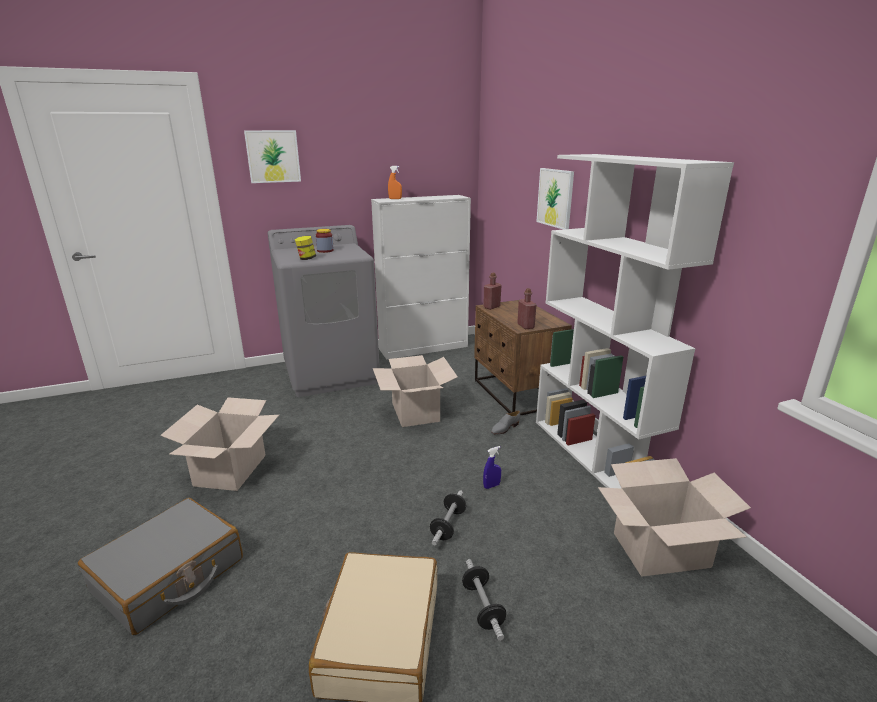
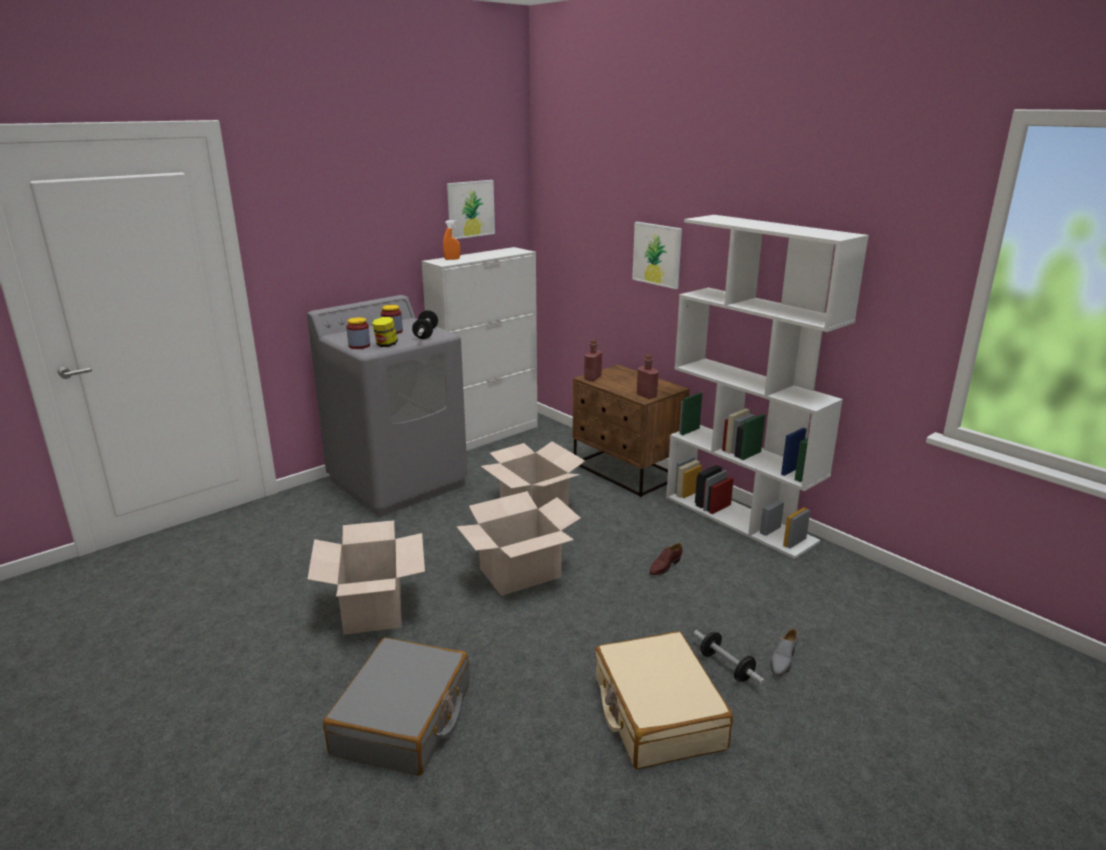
camera: 20 degrees left, 0 degrees up
(273, 156) = (309, 218): picture -> picture (470, 209)
(287, 257) = (359, 346): none -> jar
(448, 525) = (649, 610): dumbbell -> dumbbell (426, 334)
(491, 486) = (664, 566): blue spray bottle -> brown shoe
(505, 428) = (639, 509): grey shoe -> grey shoe (782, 660)
(660, 549) = (840, 587): cardboard box -> cardboard box (520, 573)

